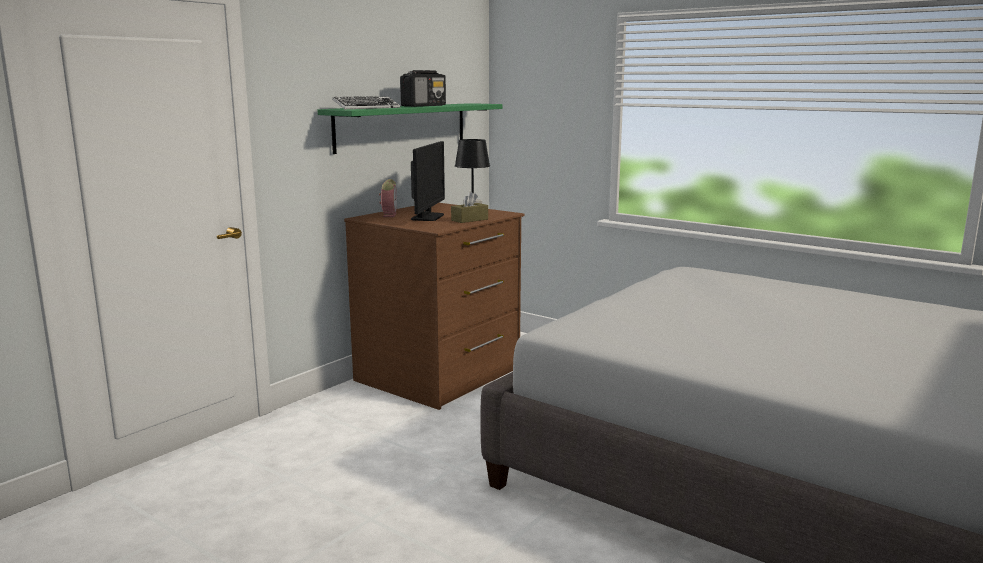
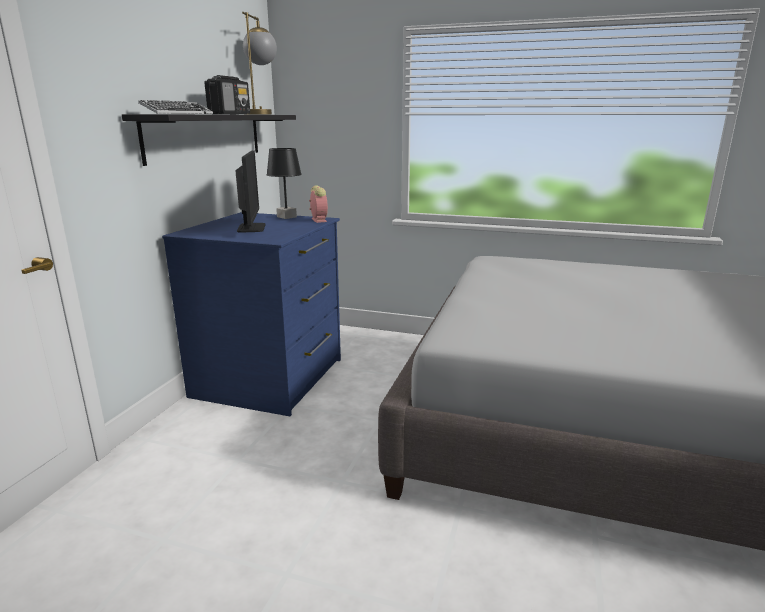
camera: 20 degrees left, 5 degrees up
(389, 215) = (209, 228): alarm clock -> alarm clock (318, 220)
(402, 126) = (206, 136): green shelf -> black shelf
(440, 376) = (271, 378): brown dresser -> blue dresser
(464, 104) = (261, 114): none -> table lamp
(469, 220) = (296, 228): brown tissue box -> none

